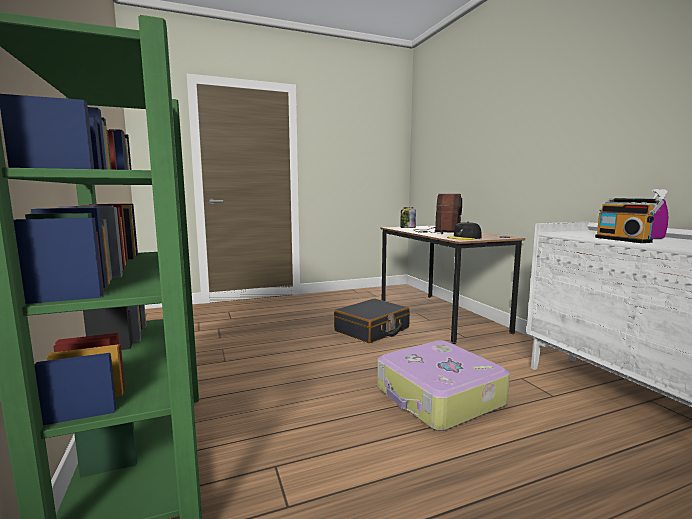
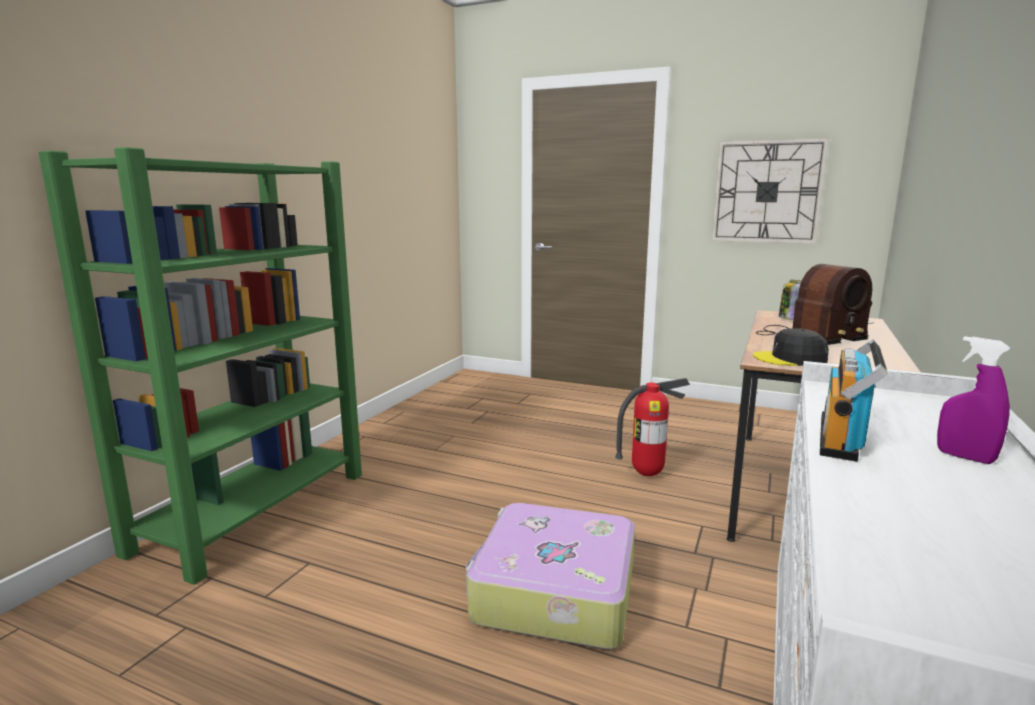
camera: 45 degrees right, 5 degrees up
(354, 164) = (767, 192): none -> wall clock
(372, 330) = (647, 474): black suitcase -> fire extinguisher

